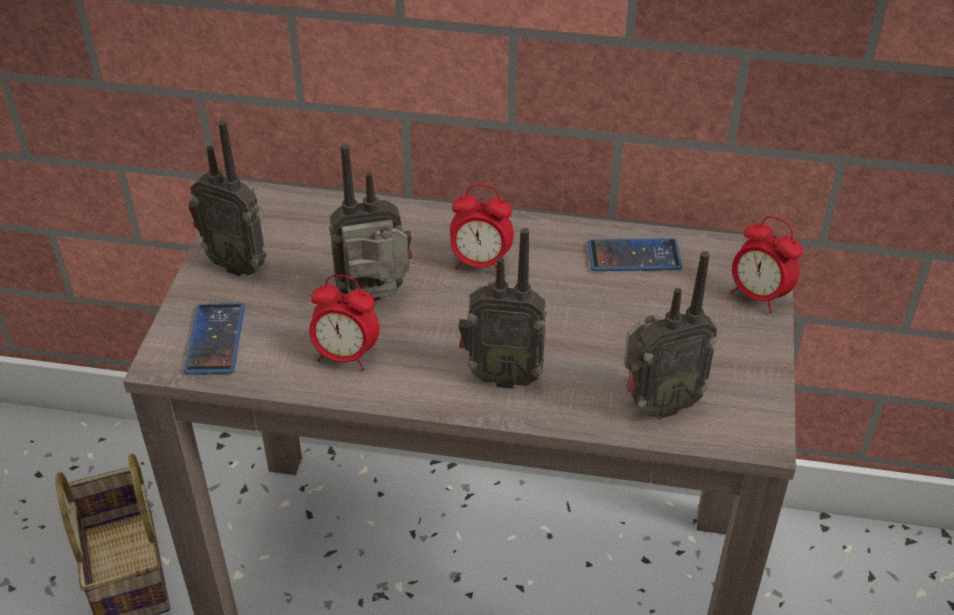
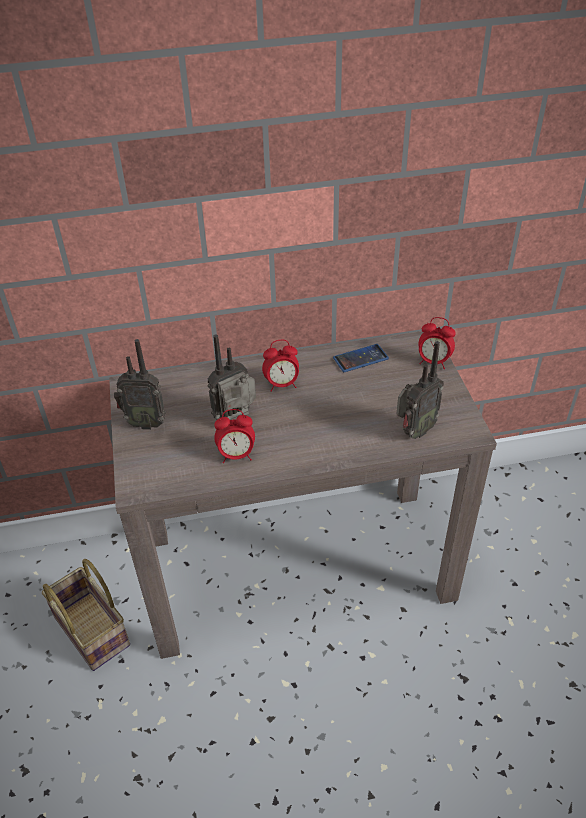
camera: 20 degrees left, 0 degrees up
(215, 339) = (157, 468): phone -> none
(502, 375) = (326, 440): radio -> none

